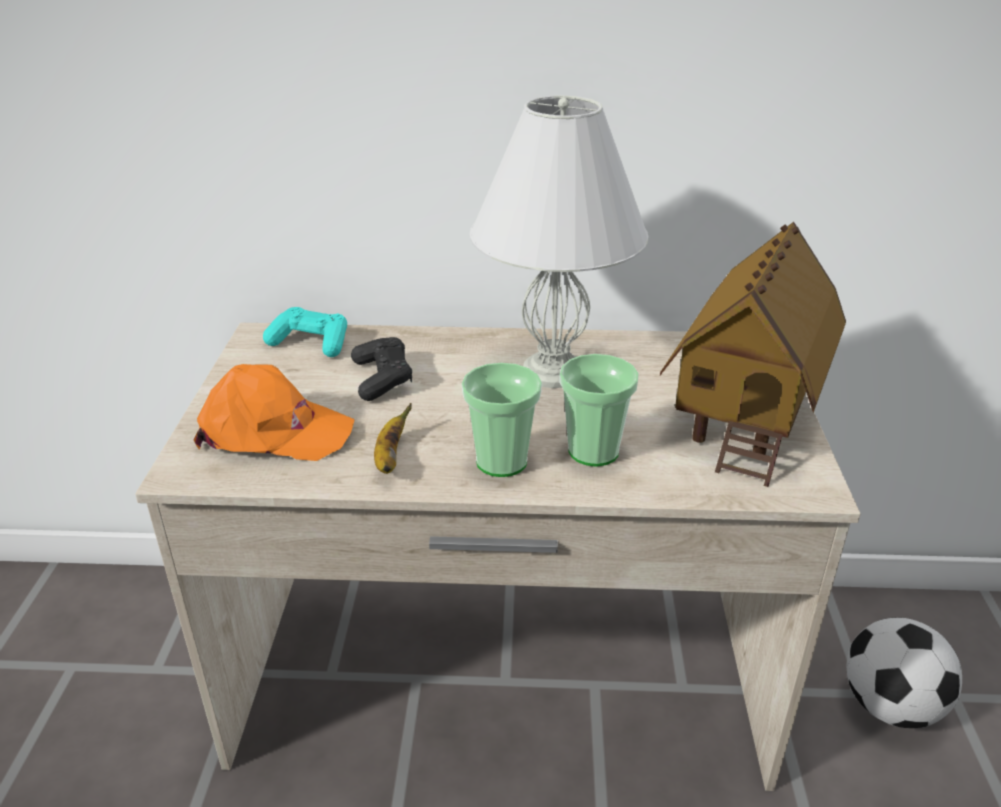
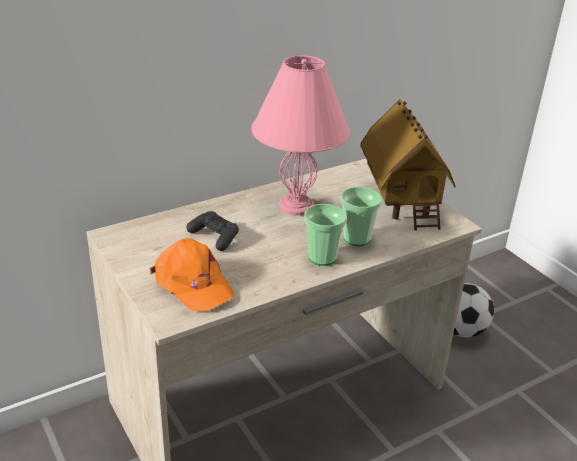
camera: 35 degrees left, 0 degrees up
(273, 432) = (192, 283): orange cap -> orange cap turned 75 degrees clockwise
(310, 343) = (148, 230): turquoise game controller -> none
(390, 458) = (268, 274): banana -> none
(553, 372) = (297, 206): white table lamp -> pink table lamp

